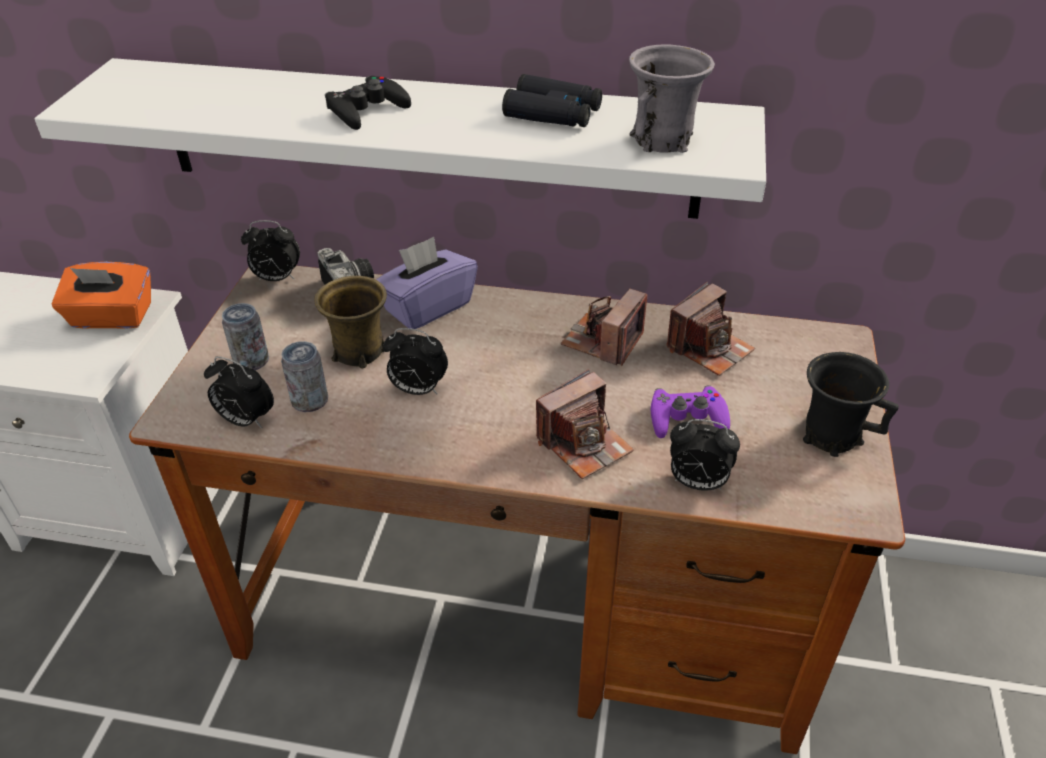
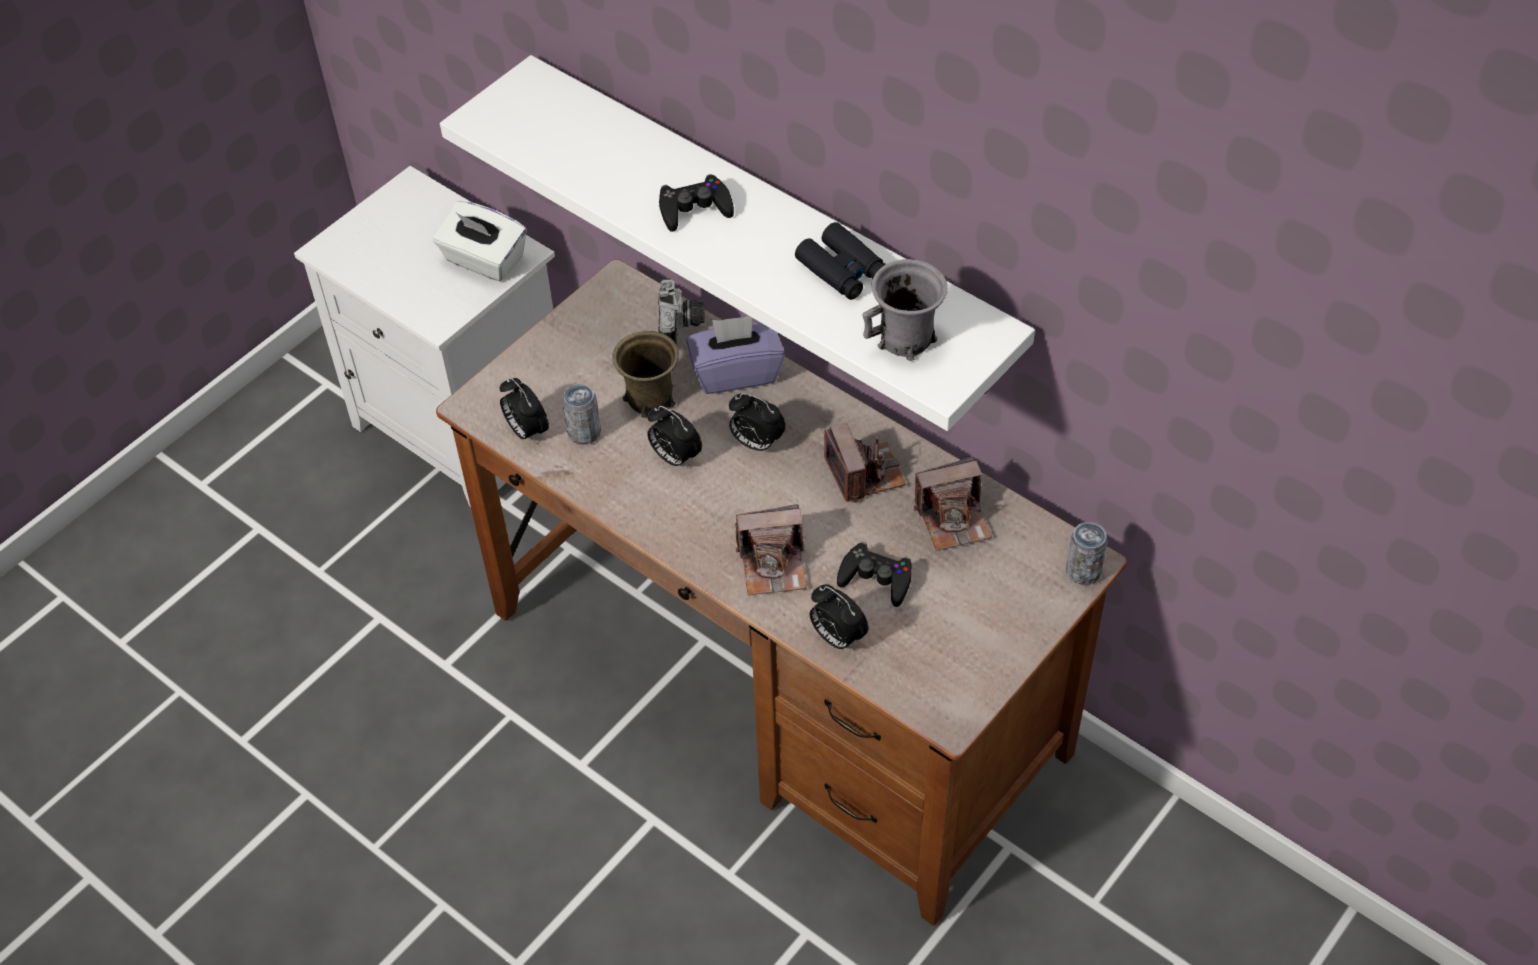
camera: 30 degrees right, 10 degrees up
(112, 317) = (484, 260): orange tissue box -> white tissue box
(251, 361) = (559, 373): can -> can (1083, 571)
(276, 279) = (624, 288): alarm clock -> alarm clock (756, 443)
(603, 341) = (864, 473): camera -> camera turned 105 degrees clockwise
(687, 418) = (876, 579): purple game controller -> black game controller
(831, 434) = (986, 645): black mug -> none

